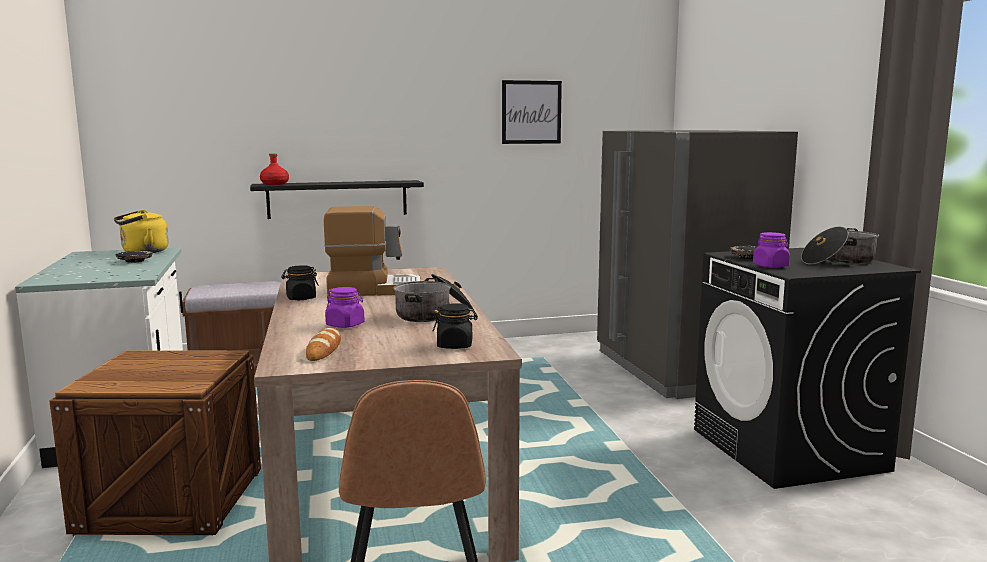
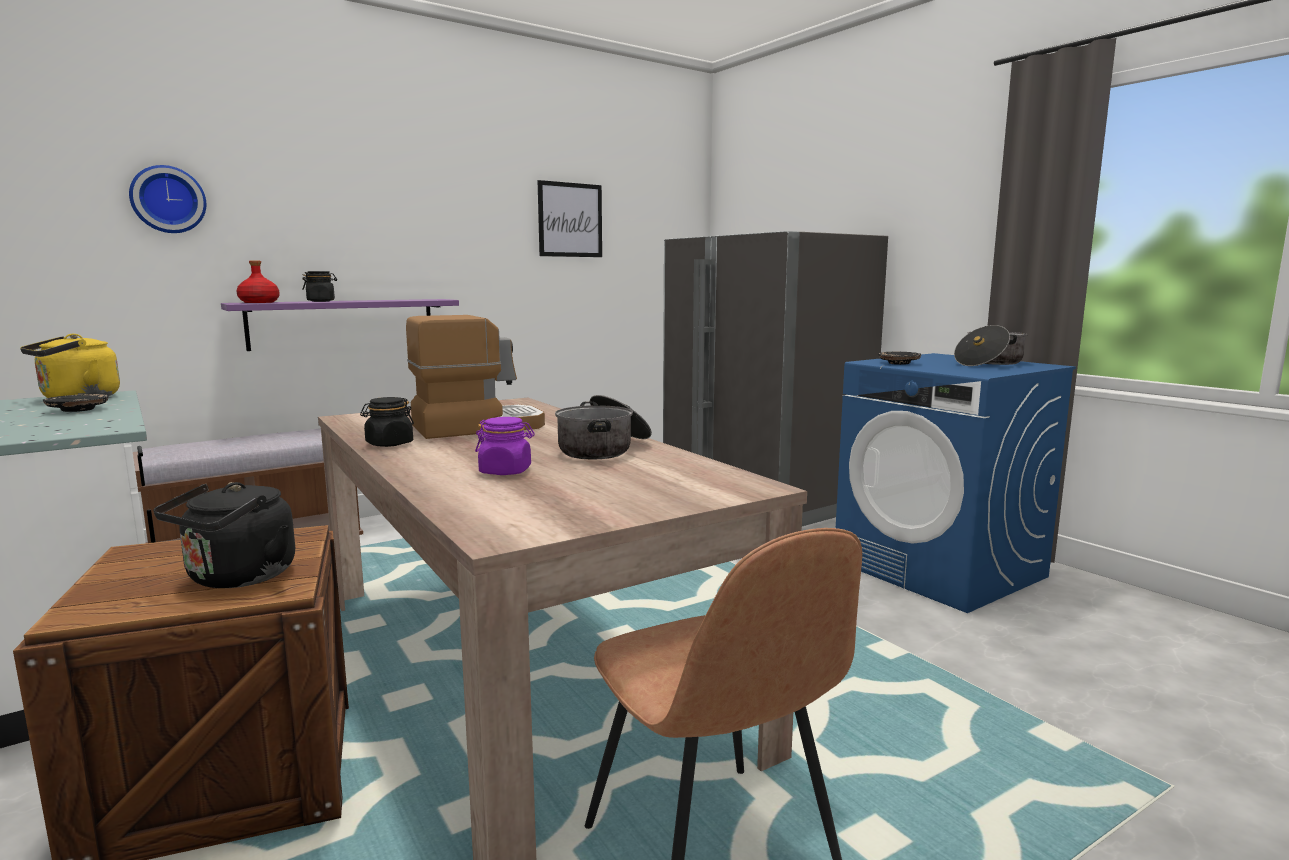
camera: 20 degrees left, 0 degrees up
(172, 376) = (237, 578): none -> black kettle
(220, 111) = (168, 200): none -> wall clock
(324, 349) = (524, 506): bread -> none
(337, 199) = (343, 323): black shelf -> purple shelf
(455, 345) = (697, 483): black jar -> black jar (321, 301)
(770, 266) = (941, 369): purple jar -> none
(788, 450) = (939, 569): black washing machine -> blue washing machine

